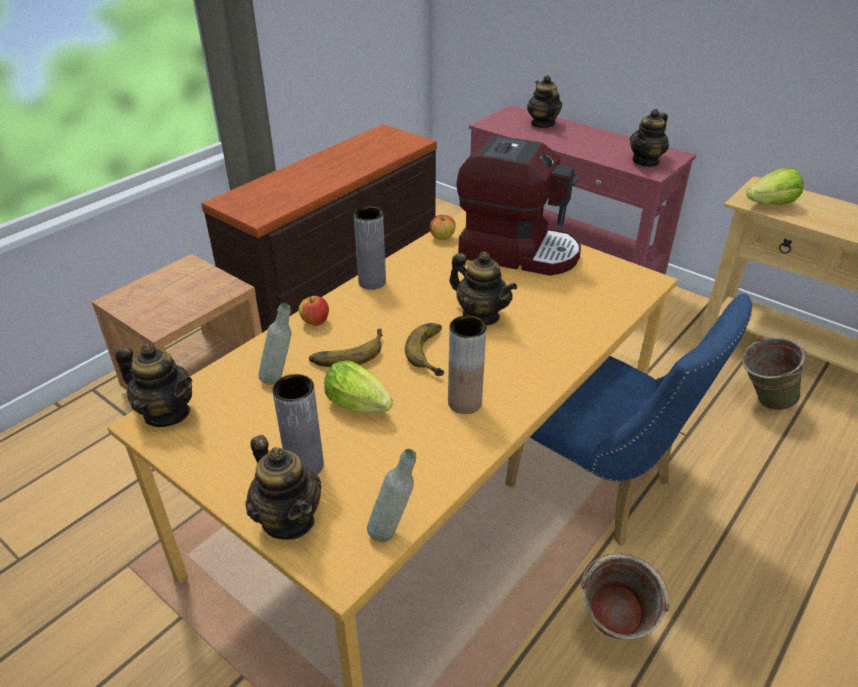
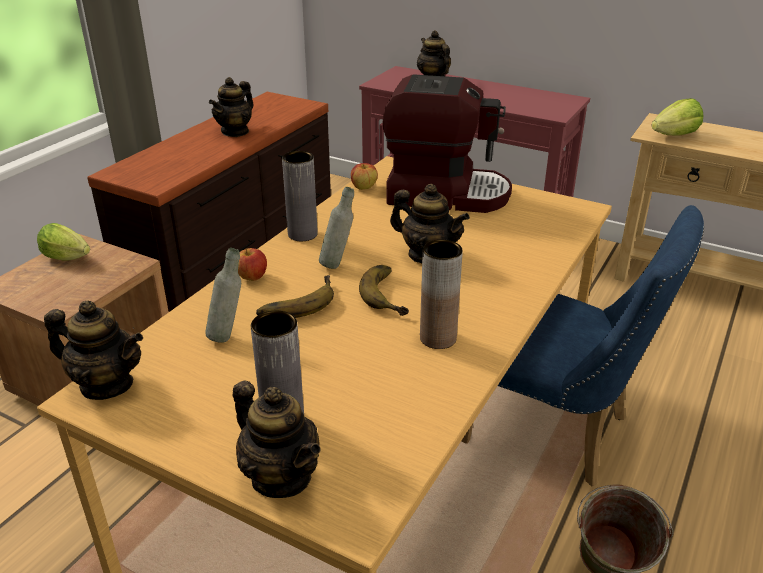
camera: 10 degrees left, 5 degrees down
(361, 407) = (328, 354): lettuce -> lettuce (69, 258)
(392, 530) = (401, 472): grey bottle -> grey bottle (338, 264)
(646, 161) = (545, 106): teapot -> teapot (235, 132)
(761, 401) = (690, 331): green bucket -> none

